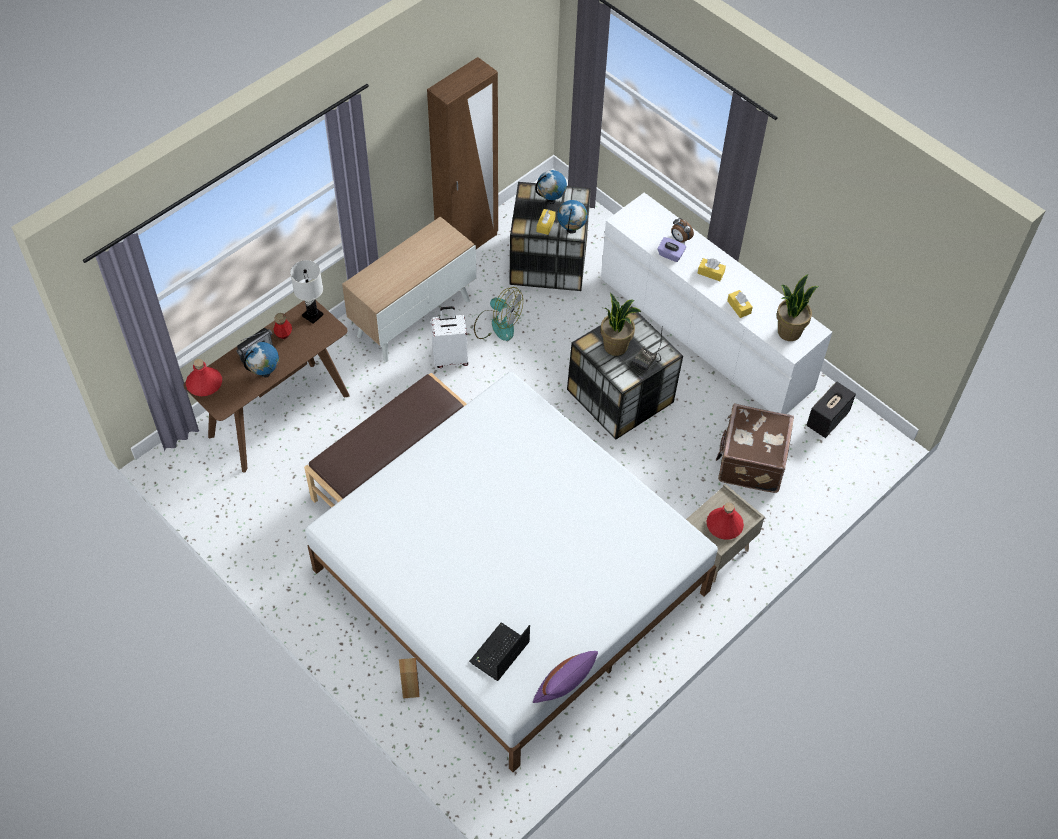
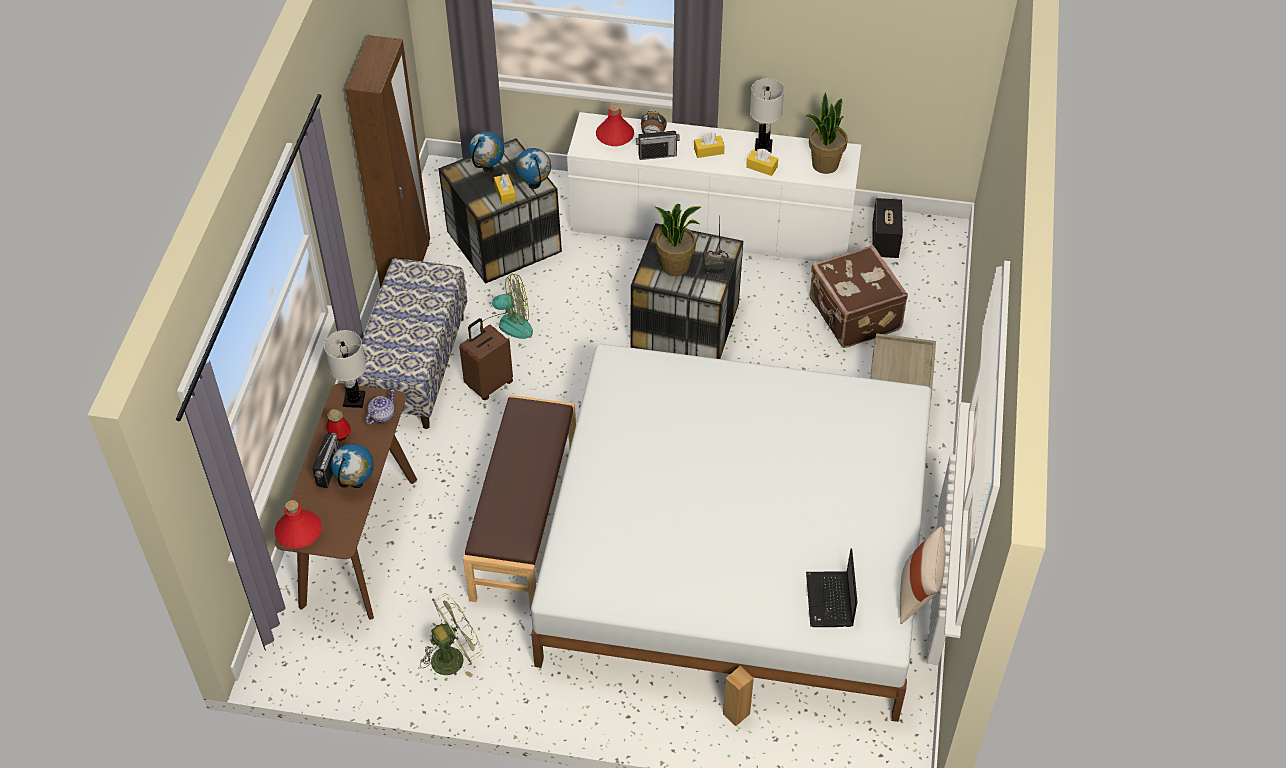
camera: 35 degrees left, 5 degrees down
(270, 529) = (453, 656): none -> green fan
(319, 337) = (381, 416): none -> teapot
(413, 317) = (415, 367): cabinet -> bench
(450, 358) = (488, 384): white suitcase -> brown suitcase
(564, 690) = (917, 594): purple pillow -> beige pillow
(670, 255) = (657, 154): purple tissue box -> radio
(724, 525) = (908, 369): red bottle -> red bottle (615, 136)
(754, 292) = (763, 146): none -> white table lamp

